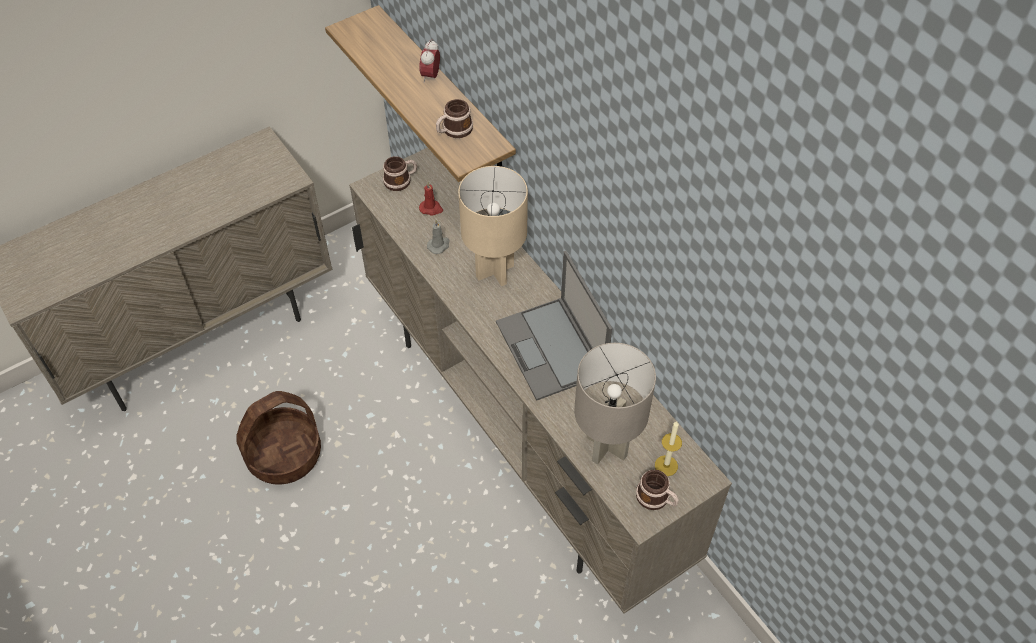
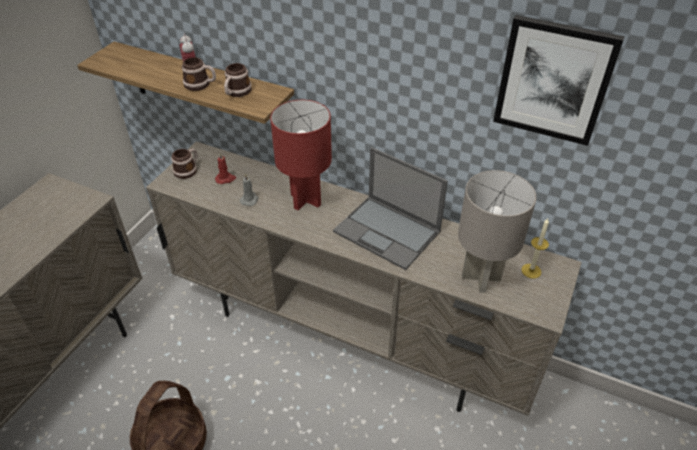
camera: 30 degrees left, 10 degrees down
(494, 272) = (306, 200): beige table lamp -> red table lamp
(656, 498) = (545, 295): mug -> mug (200, 85)
(716, 284) = (554, 80): none -> picture

